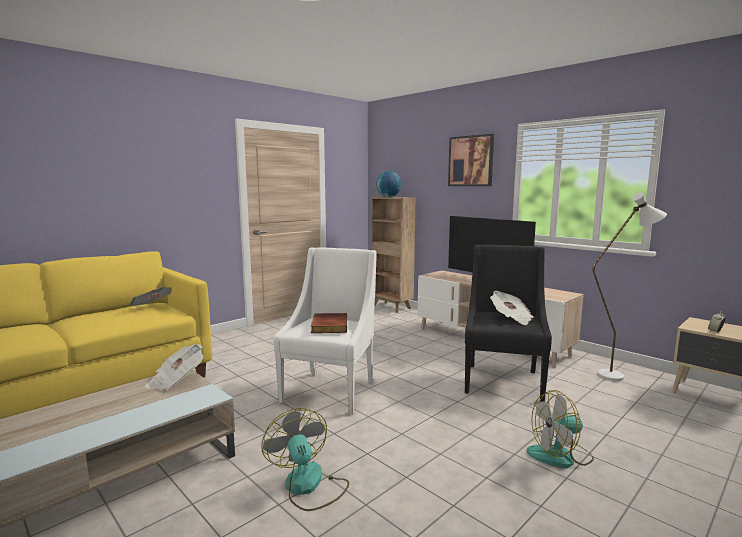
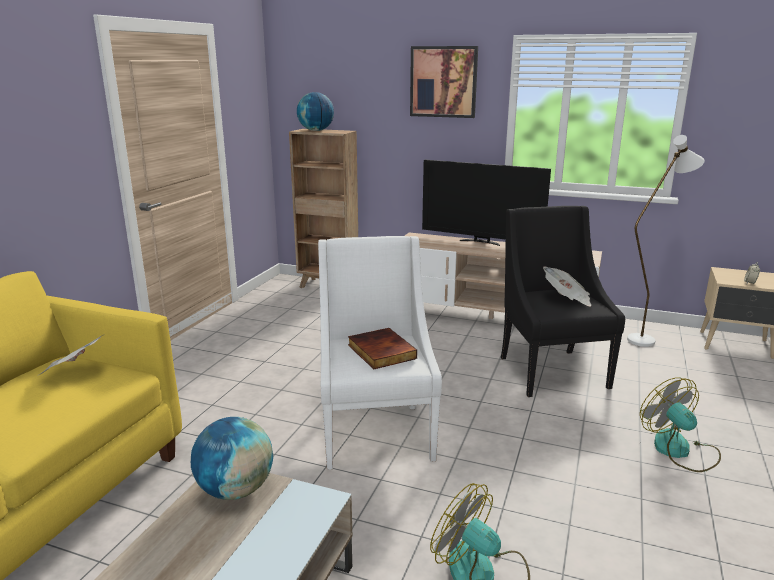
camera: 25 degrees left, 10 degrees up
(176, 381) = (235, 490): newspaper -> globe
(560, 456) = (679, 451): fan -> fan turned 105 degrees clockwise

